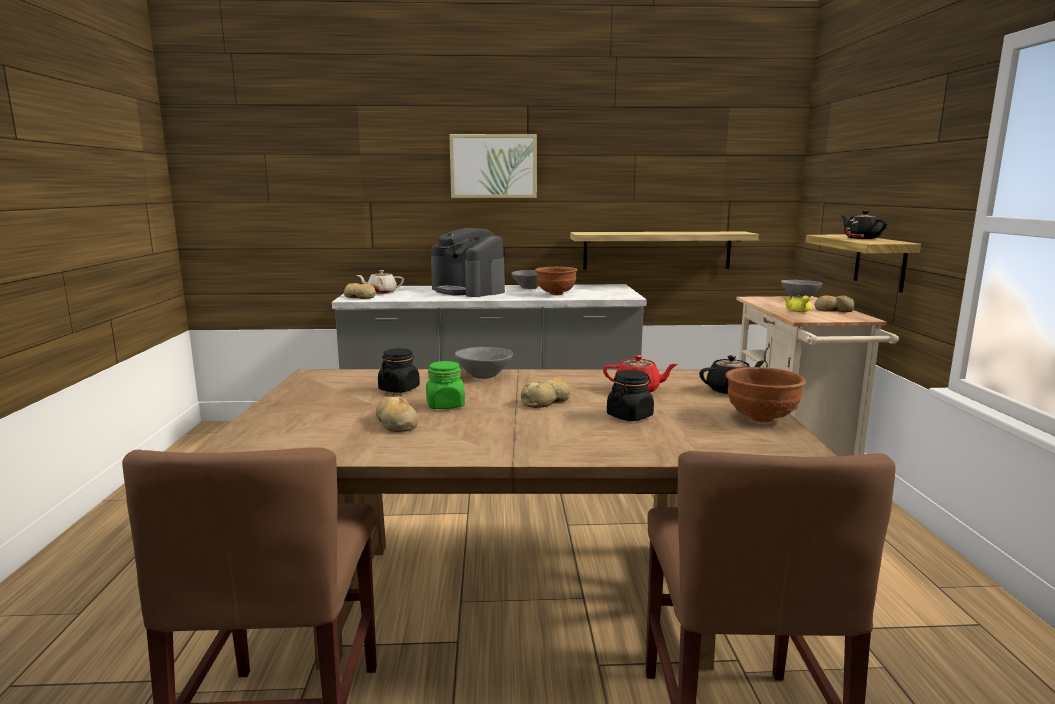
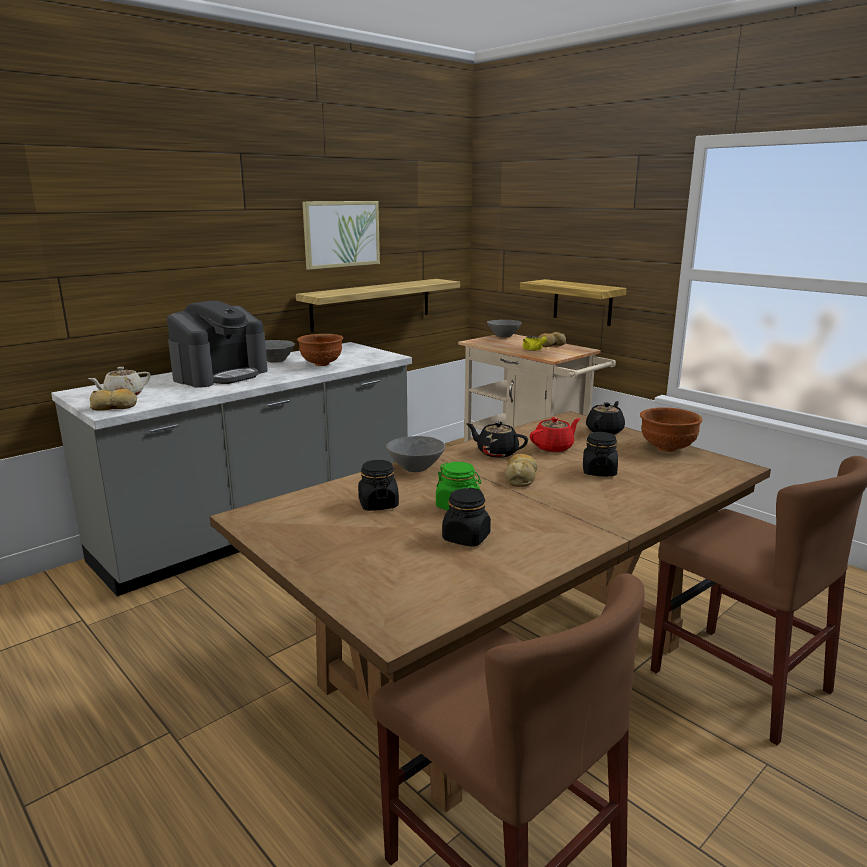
camera: 40 degrees left, 5 degrees up
(397, 423) = (466, 538): bread -> black jar
(468, 290) = (221, 375): coffee machine -> coffee machine turned 60 degrees counterclockwise
(493, 166) = (211, 224): picture -> picture (341, 234)
(861, 238) = (573, 284): black teapot -> black teapot (496, 452)

